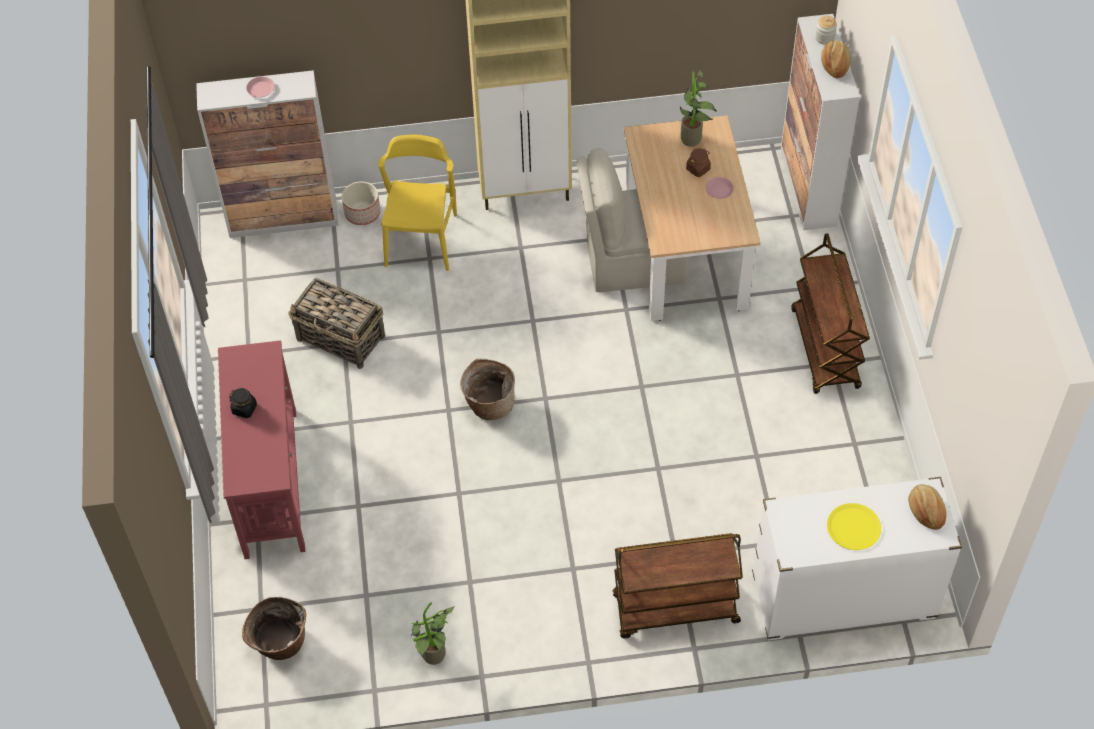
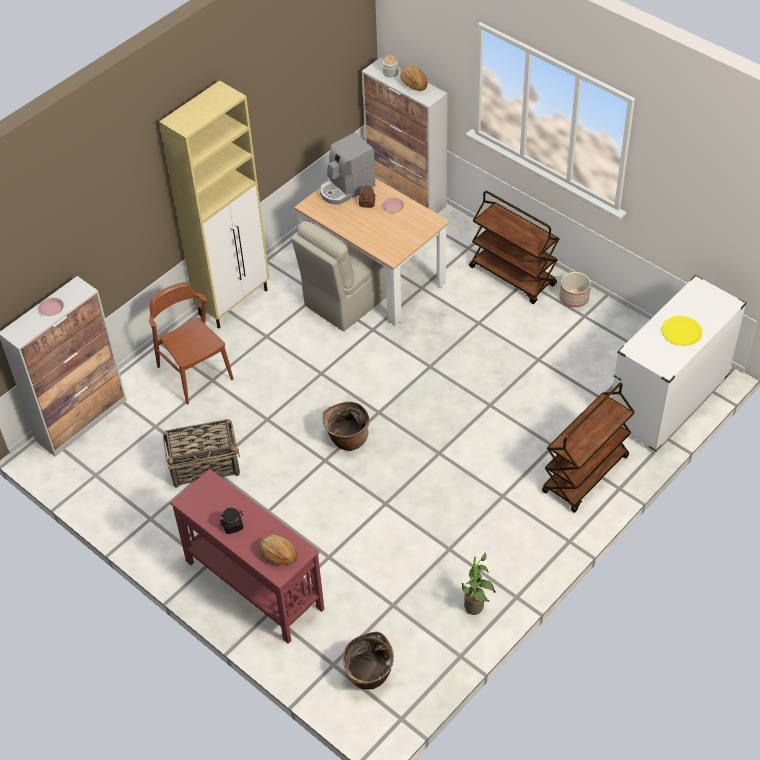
camera: 40 degrees left, 5 degrees down
(363, 213) = (136, 382): planter -> planter (574, 298)
(421, 240) = (195, 373): yellow chair -> brown chair
(694, 140) = (346, 188): potted plant -> coffee machine
(926, 511) = (708, 297): bread -> bread (278, 554)

